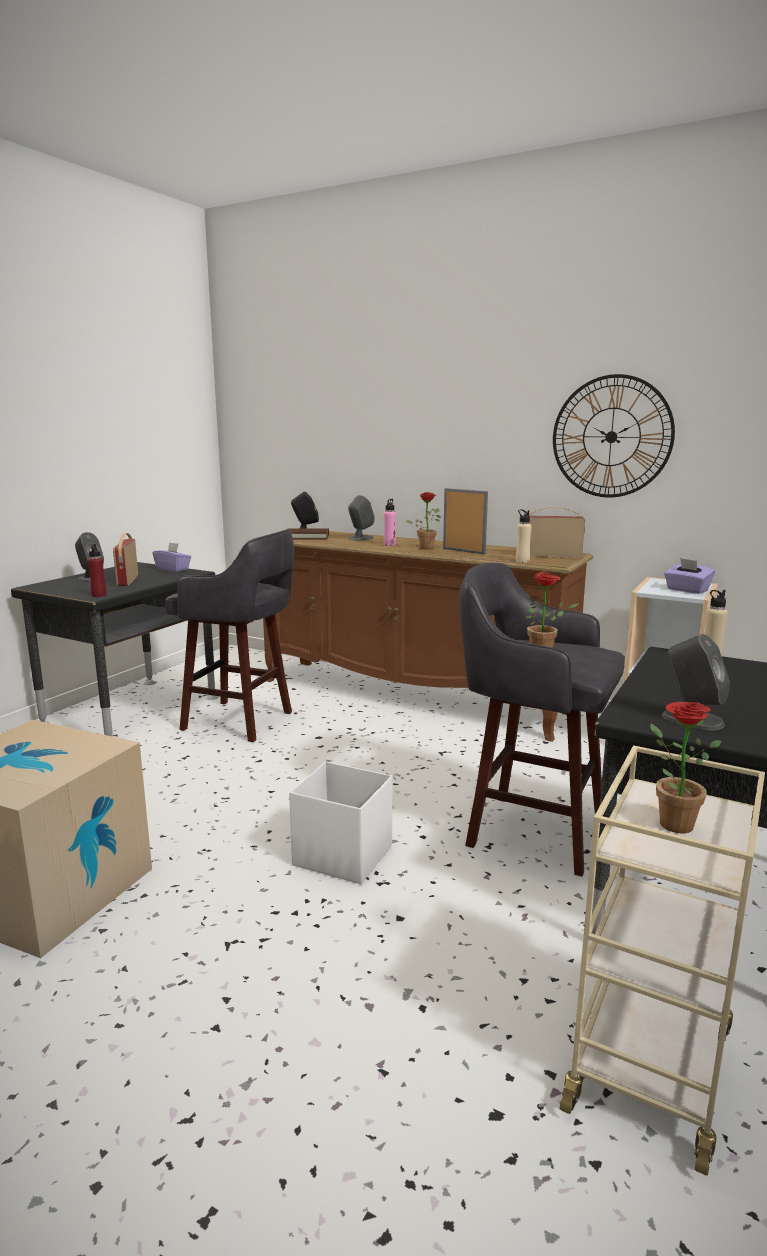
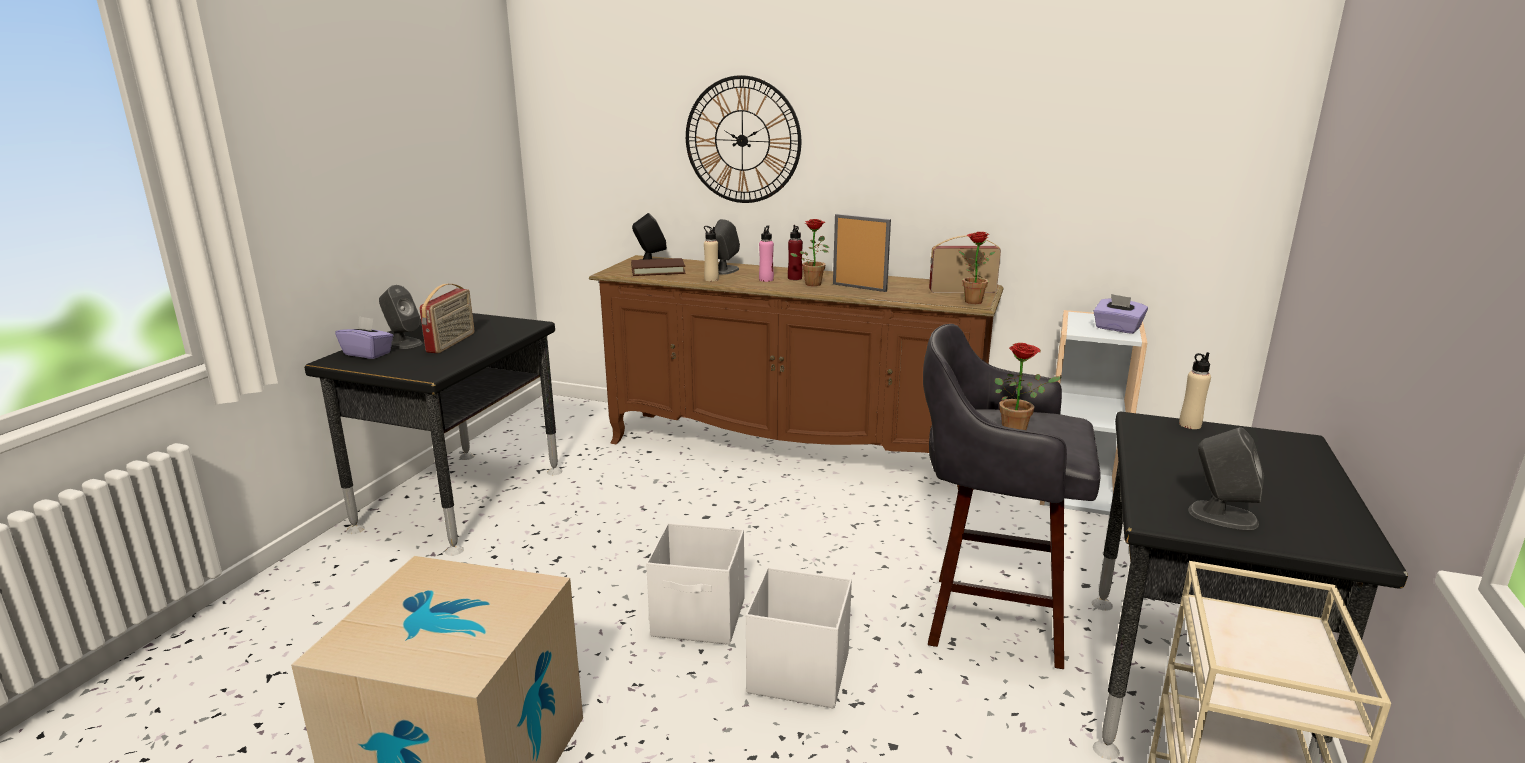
camera: 10 degrees left, 5 degrees up
(99, 595) = (432, 371): red bottle -> red bottle (794, 278)
(127, 580) = (452, 343): radio -> radio turned 150 degrees counterclockwise
(173, 569) = (499, 320): purple tissue box -> purple tissue box (368, 353)
(241, 722) = (605, 504): grey stool -> none
(279, 808) = (700, 618): none -> white storage box
(522, 561) = (936, 301): beige bottle -> beige bottle (711, 279)
(611, 437) = (1024, 152): wall clock -> wall clock (742, 140)
(669, 822) = (1255, 650): potted plant -> potted plant (969, 301)

